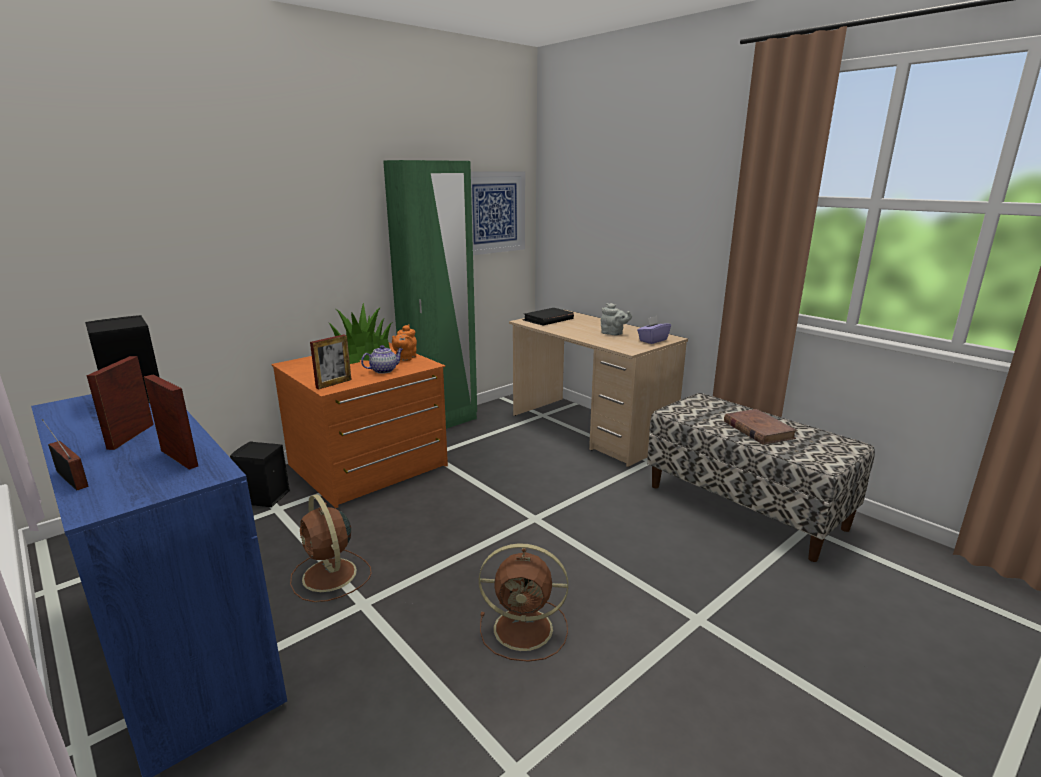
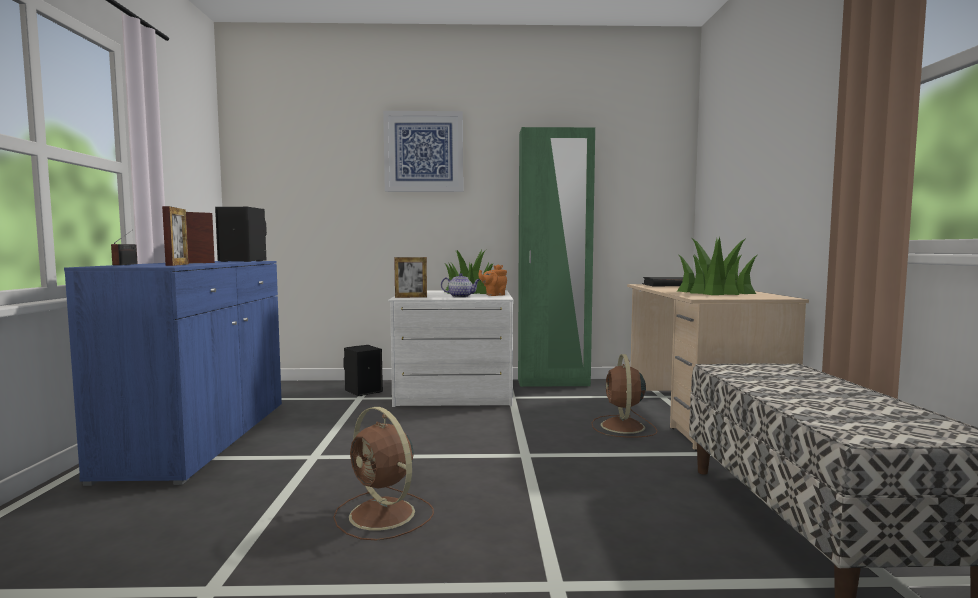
camera: 40 degrees right, 15 degrees down
(330, 576) = (324, 437): brown fan -> brown fan (623, 427)
(369, 466) = (454, 392): orange dresser -> white dresser
(493, 212) = (637, 183): picture -> picture (423, 152)
(613, 334) = (716, 292): grey teapot -> potted plant
(652, 340) = (752, 296): purple tissue box -> none
(758, 430) = (814, 395): brown book -> none

